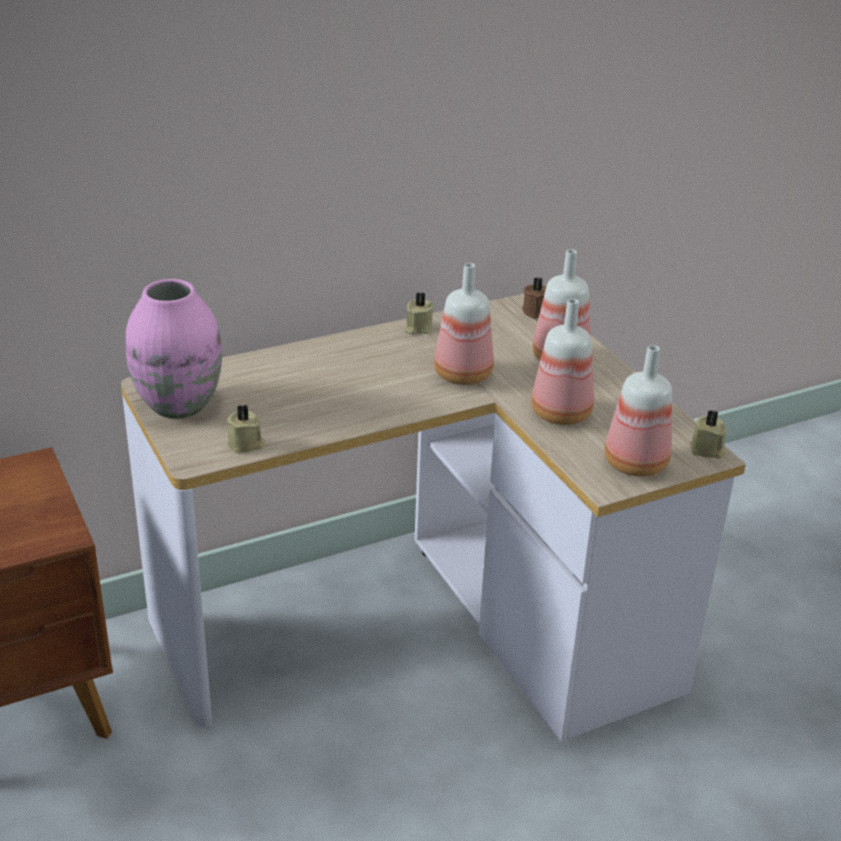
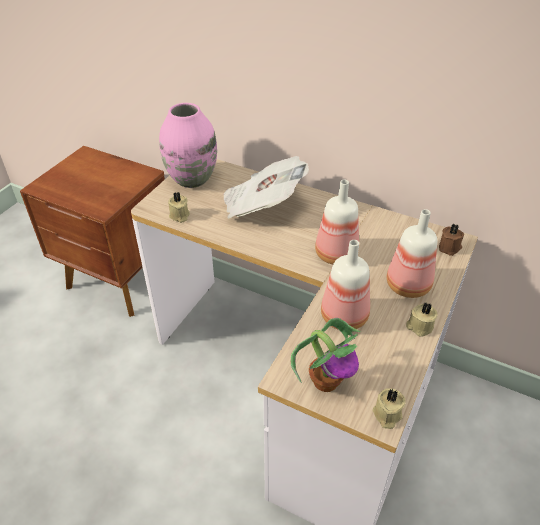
camera: 55 degrees right, 10 degrees up
(312, 380) = (262, 205): none -> newspaper
(417, 328) = (363, 213): beige candle -> beige candle (419, 326)
(633, 463) = (326, 380): bottle -> potted plant

